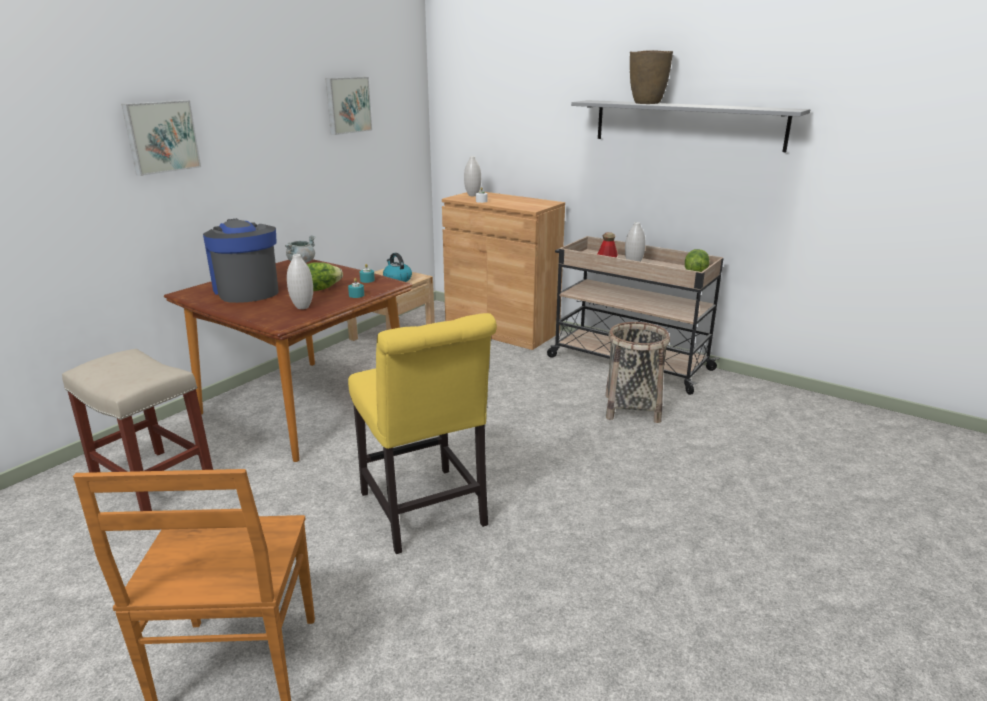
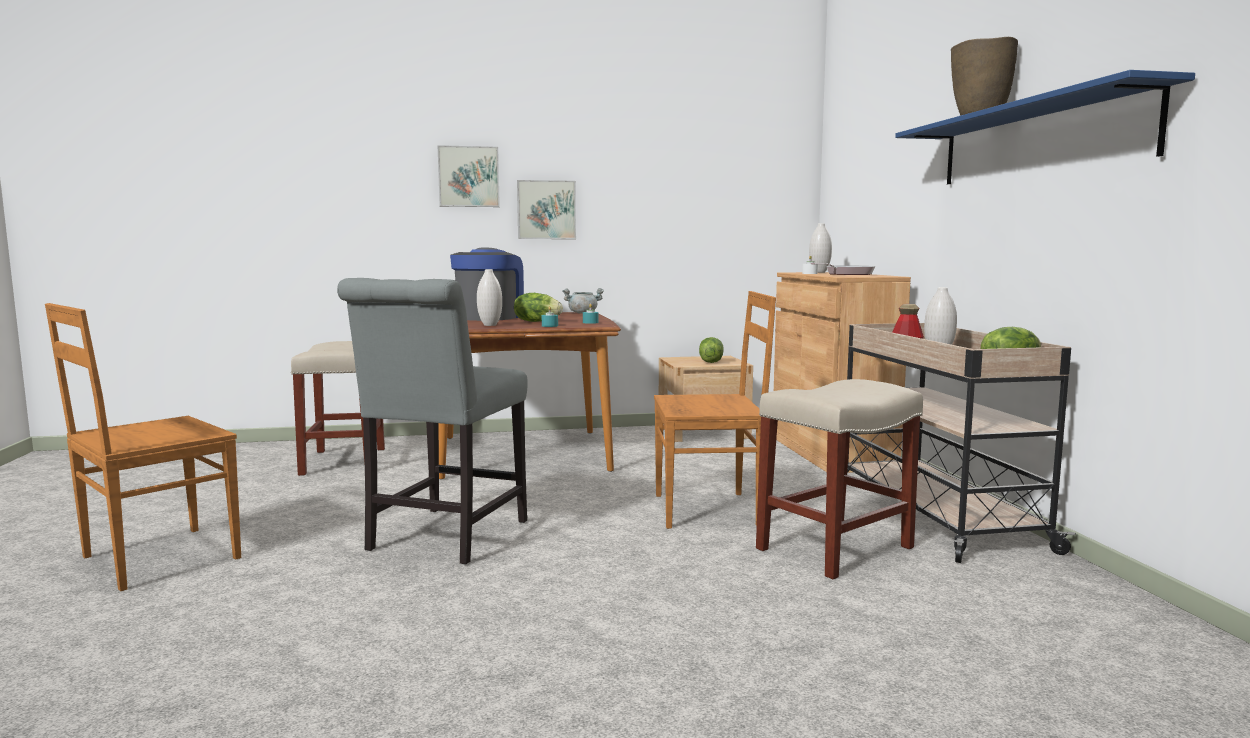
camera: 45 degrees right, 15 degrees down
(347, 105) = (690, 167): picture -> picture (546, 210)
(397, 279) = (710, 362): kettle -> lettuce
(425, 513) = (443, 538): yellow chair -> grey chair
(509, 200) = (847, 274): none -> frying pan
(528, 408) = (710, 510): none -> brown chair
(632, 408) = (835, 547): basket -> beige stool
(687, 124) = (1038, 141): grey shelf -> blue shelf

